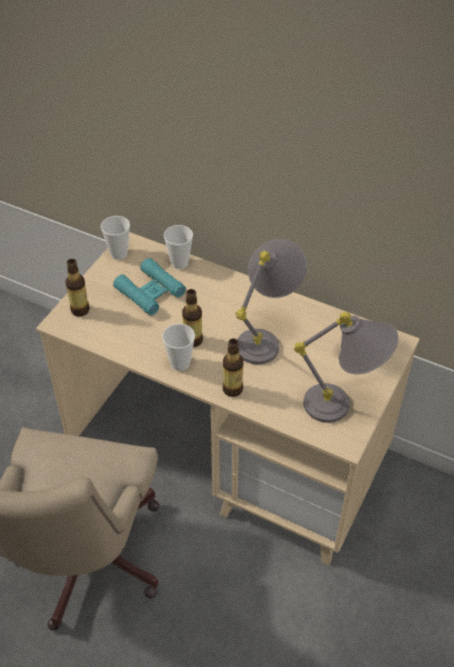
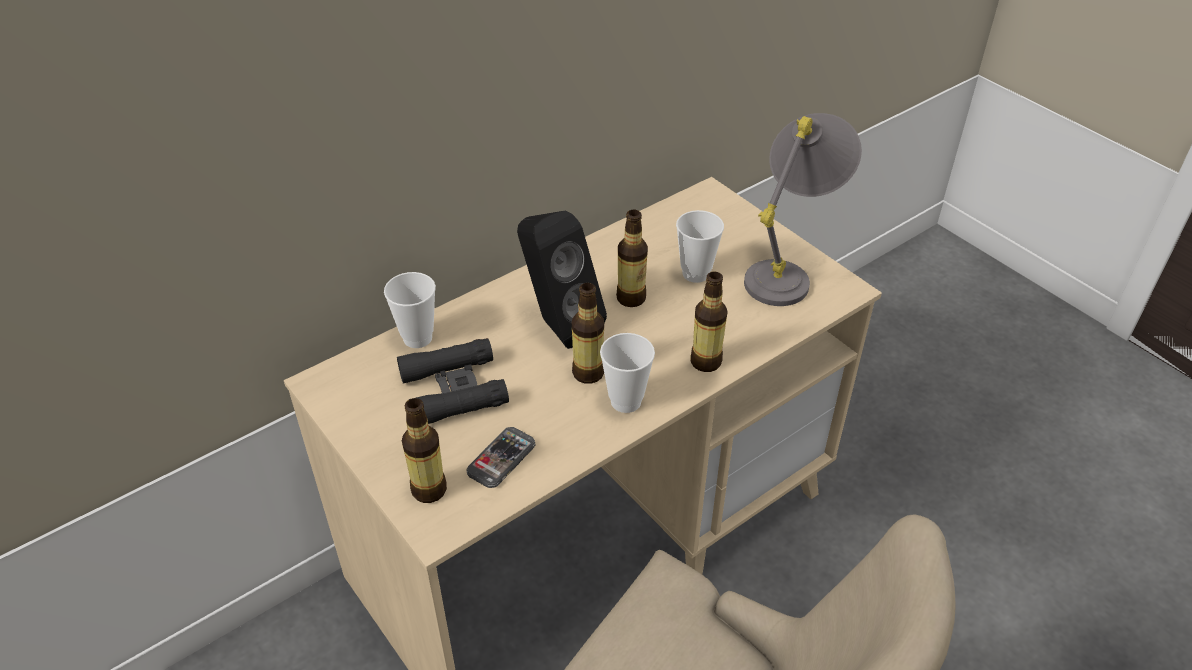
camera: 65 degrees left, 5 degrees down
(113, 328) = (501, 459): none -> phone
(118, 254) = (336, 402): cup -> cup (695, 273)
(150, 292) = (453, 390): turquoise binoculars -> black binoculars
(223, 314) = (558, 325): none -> black speaker
(267, 338) = (631, 298): grey table lamp -> bottle

